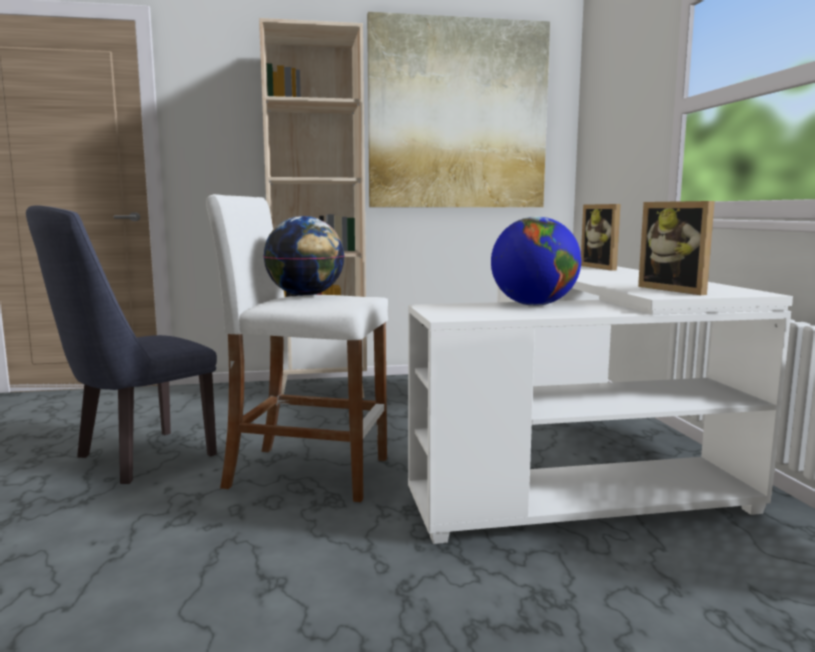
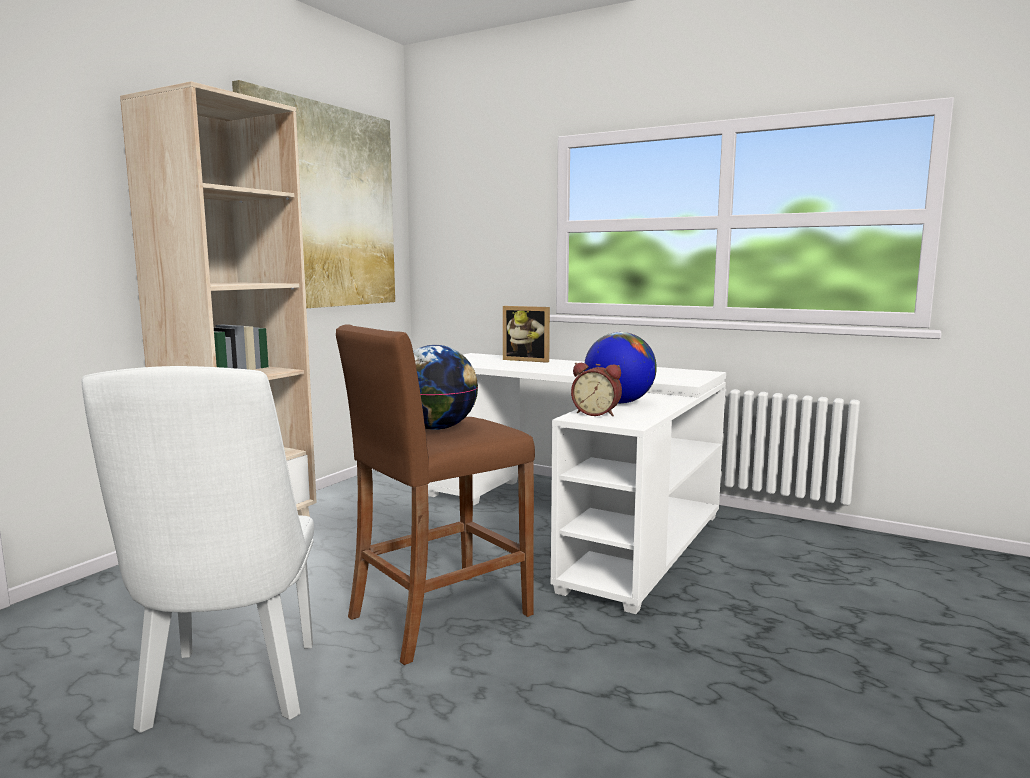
camera: 50 degrees left, 0 degrees up
(135, 459) = (230, 694): blue chair -> white chair
(307, 473) = (439, 615): white stool -> brown stool
(464, 307) = (596, 413): none -> alarm clock
(677, 290) = (670, 376): picture frame -> none

